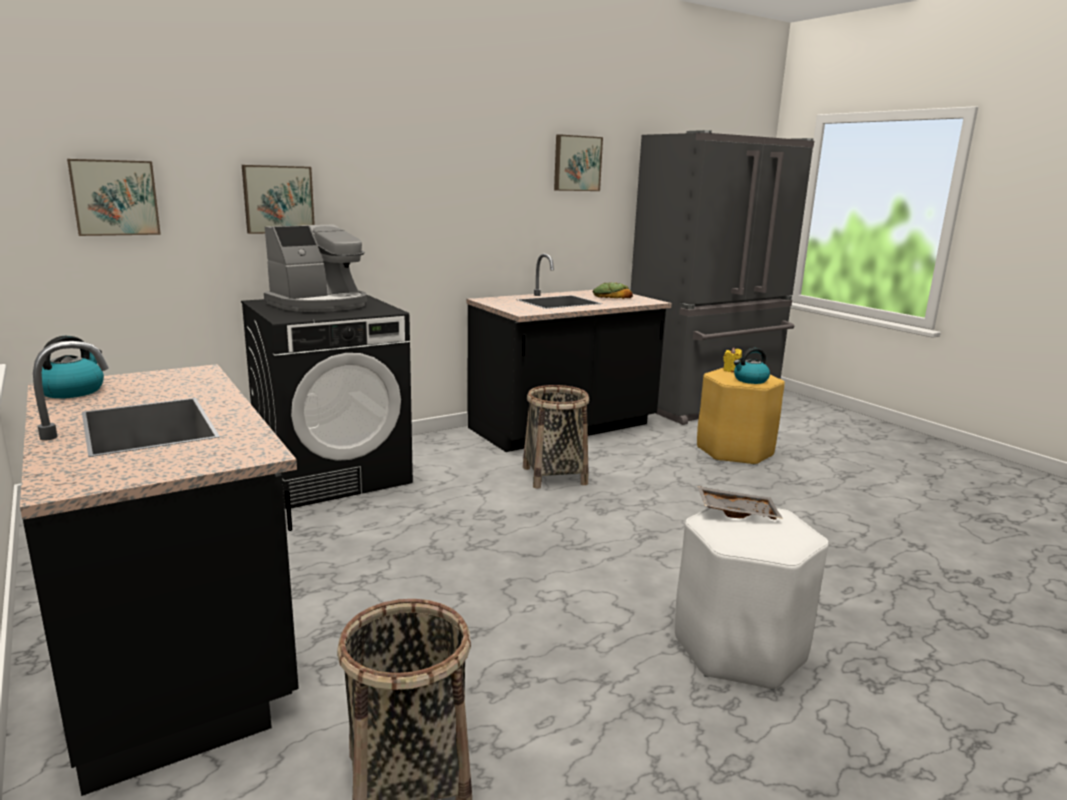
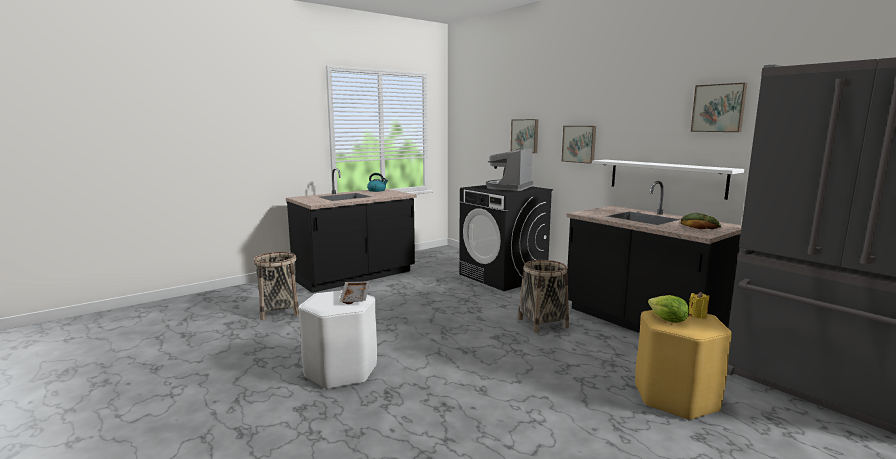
camera: 85 degrees right, 5 degrees down
(115, 197) = (477, 134): picture -> picture (579, 144)
(320, 304) = (509, 187): coffee machine -> coffee machine turned 75 degrees clockwise
(528, 249) = (665, 178): none -> white shelf
(750, 380) = (667, 320): kettle -> lettuce

